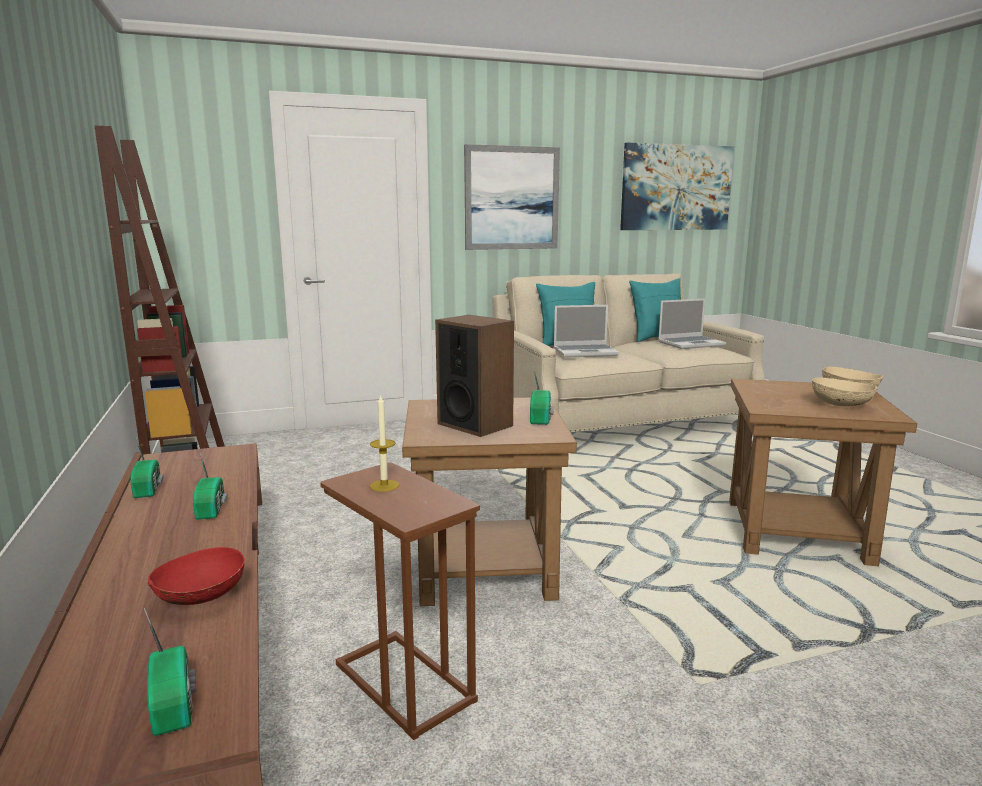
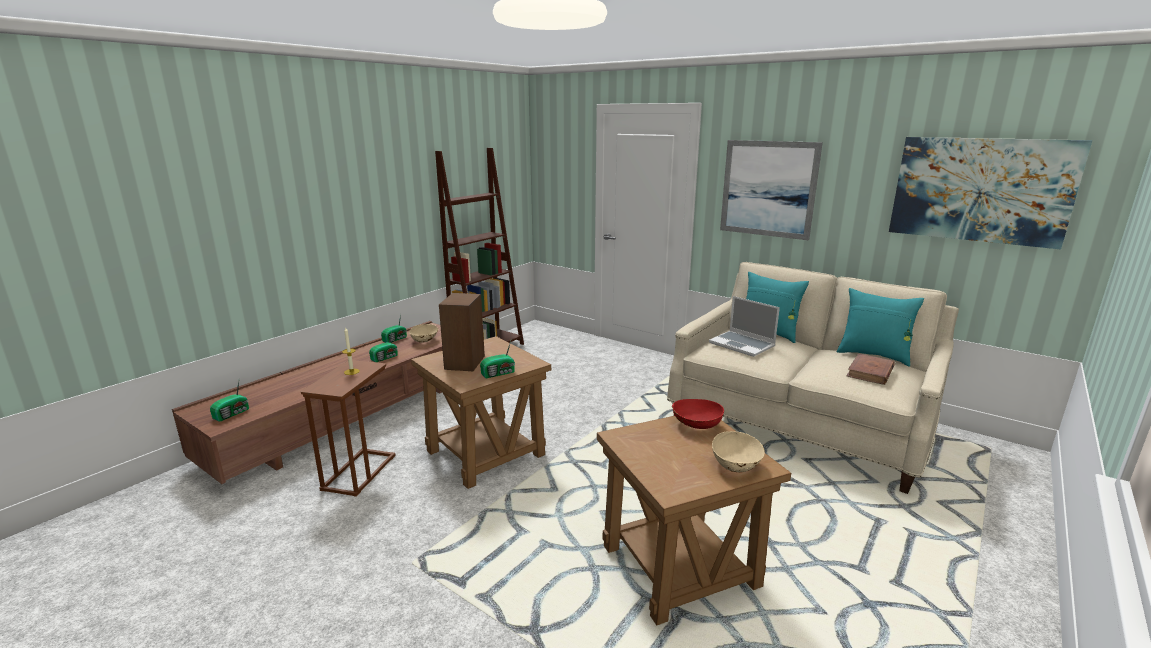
camera: 55 degrees right, 5 degrees up
(201, 598) = (303, 389): red bowl -> red bowl (696, 425)
(691, 344) = (870, 372): laptop -> brown book
(841, 405) = (679, 466): beige bowl -> beige bowl (424, 341)

